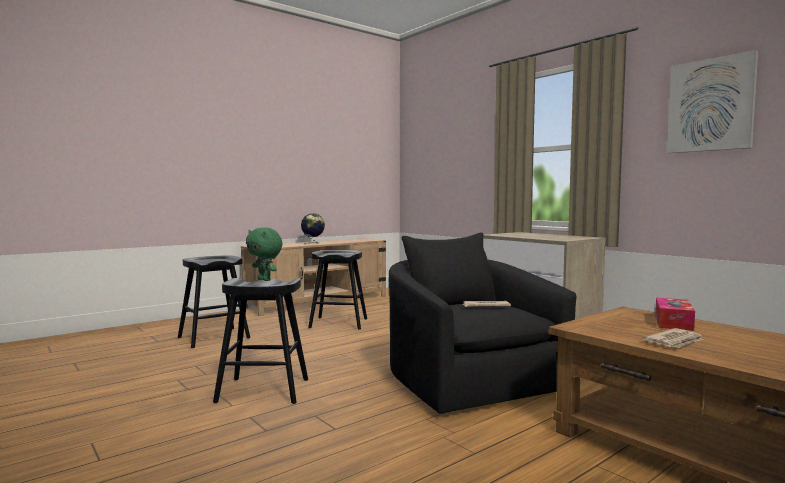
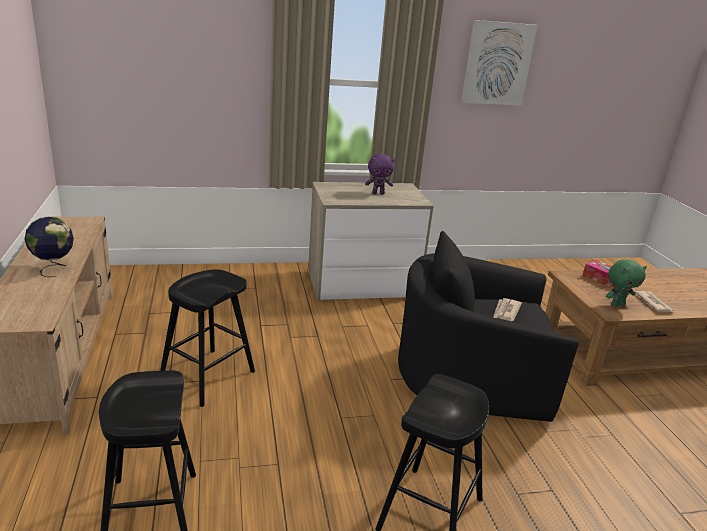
camera: 65 degrees left, 20 degrees up
(265, 280) = (426, 399): green plush toy -> green plush toy (617, 304)
(545, 236) = (378, 193): none -> purple plush toy

